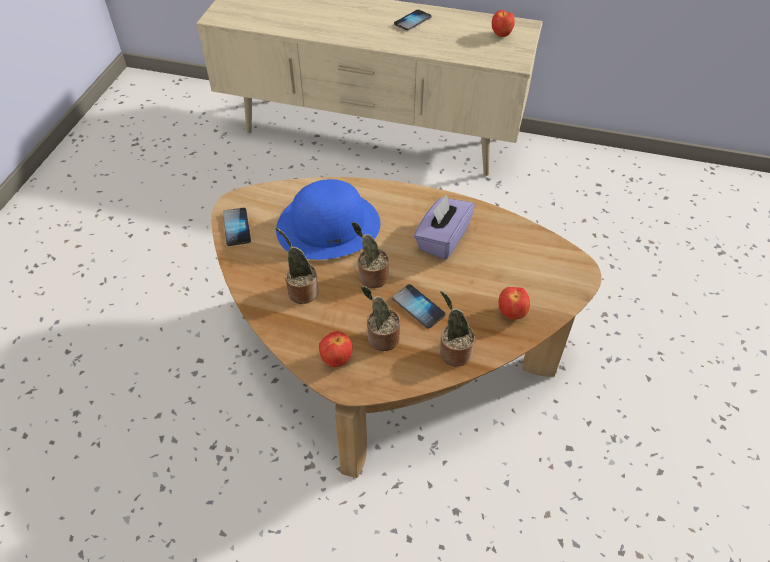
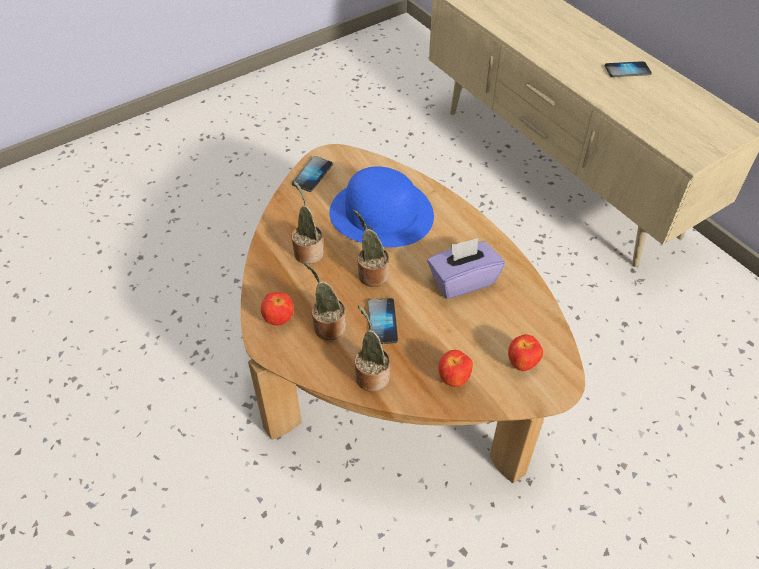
camera: 40 degrees right, 0 degrees up
(501, 35) = (706, 124): apple -> apple (522, 364)

